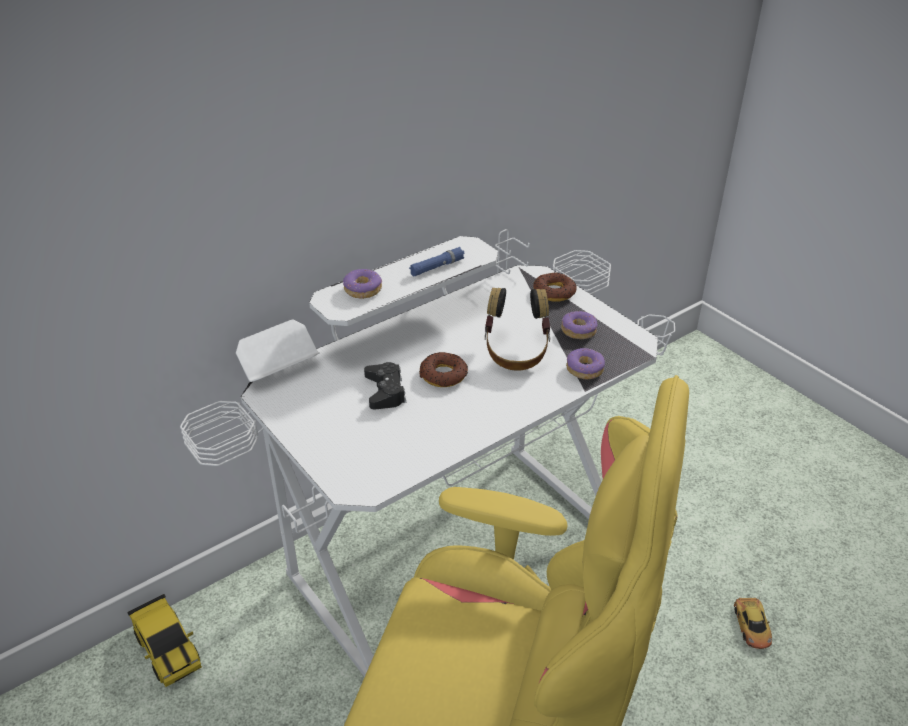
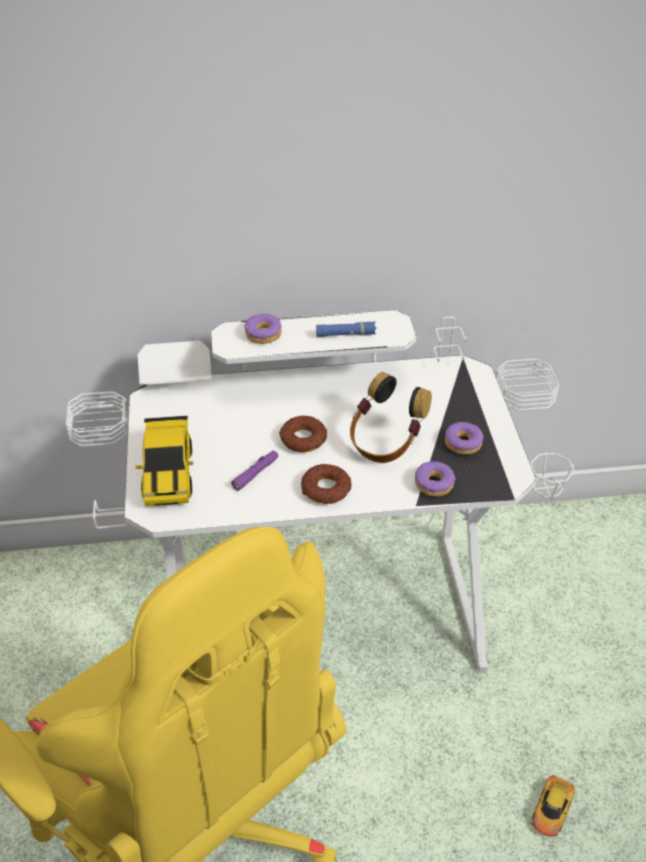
camera: 30 degrees right, 5 degrees up
(167, 649) = (54, 578): toy car -> toy car (168, 473)
(385, 391) = (242, 435): black game controller -> none
(426, 418) = (255, 473): none -> purple flashlight
(554, 292) = (474, 395): donut -> donut (326, 489)

